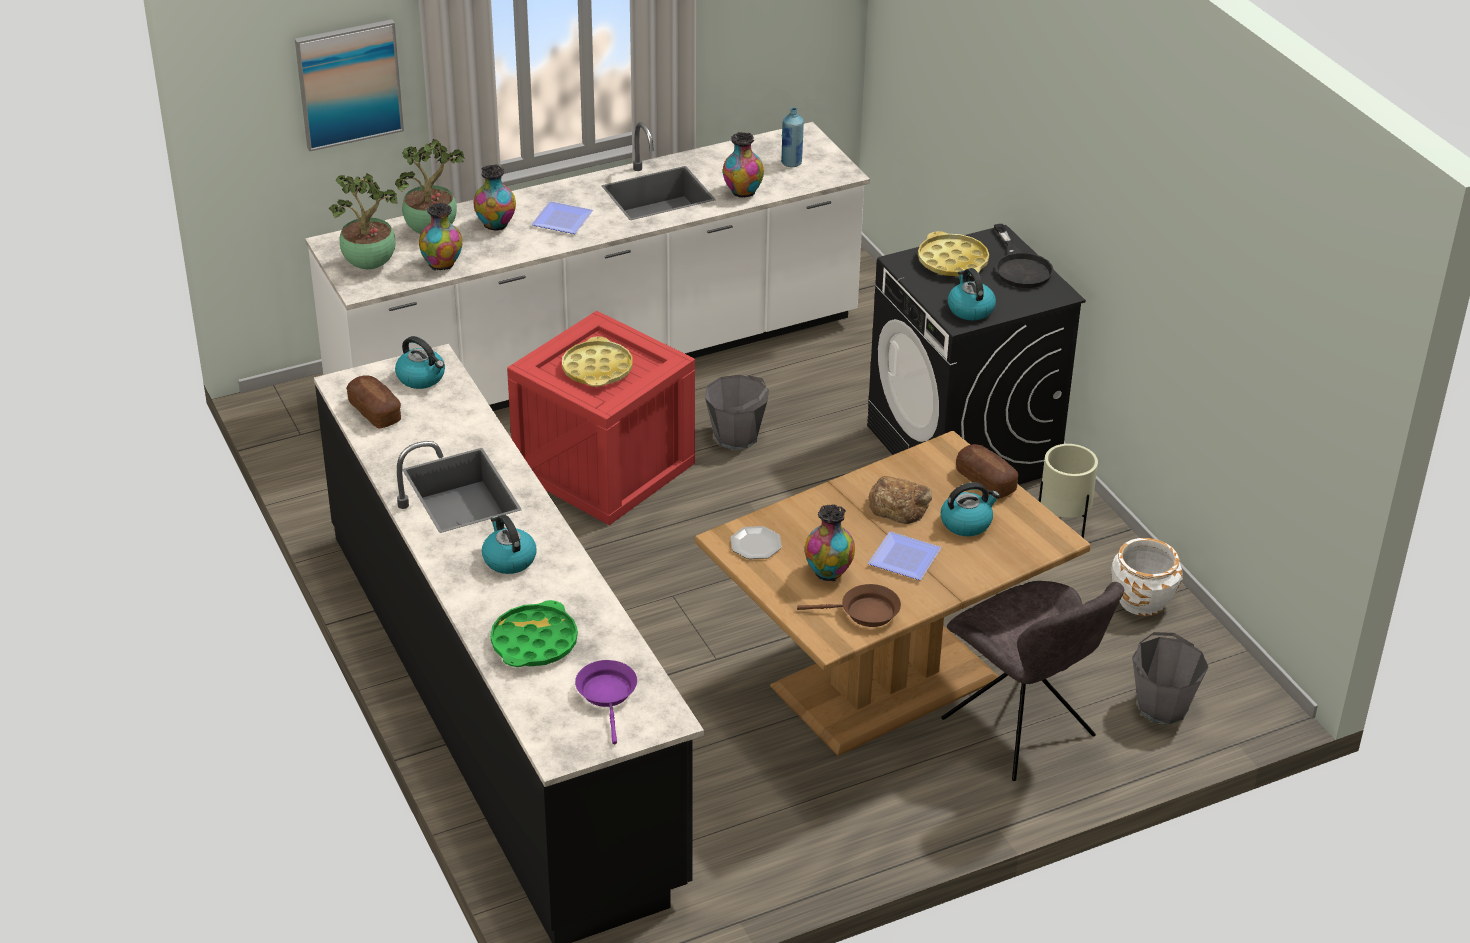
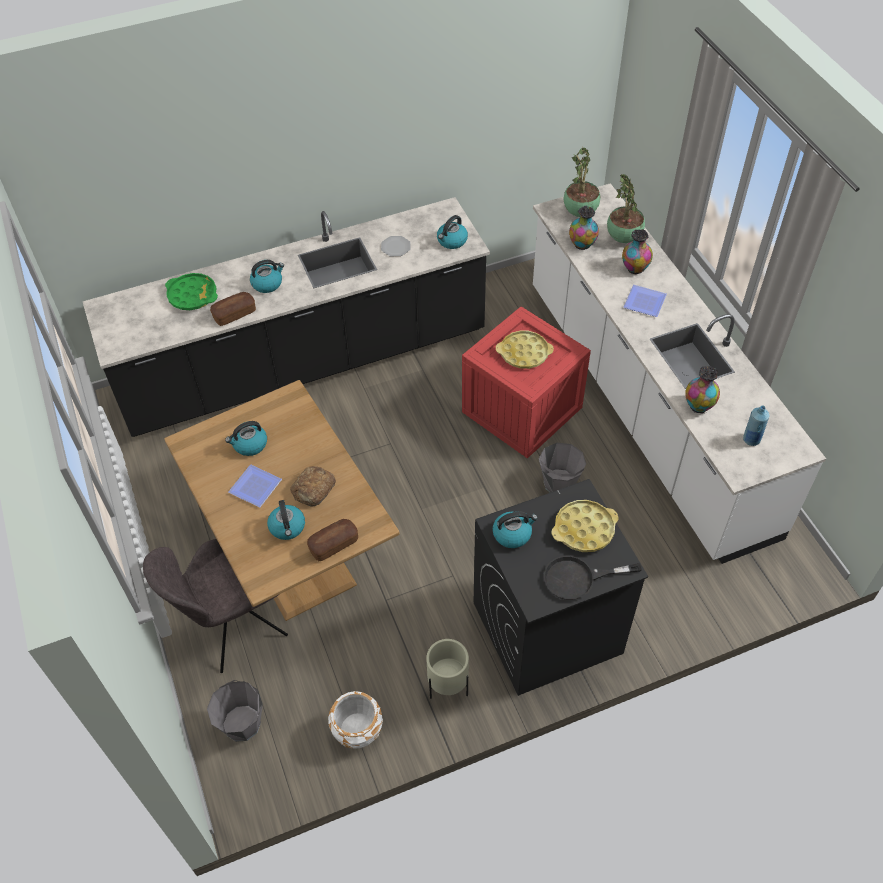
camera: 95 degrees right, 15 degrees up
(349, 84) = (667, 127): picture -> none
(375, 412) = (417, 223): bread -> bread (234, 314)
(607, 695) = (140, 326): purple frying pan -> none
(755, 544) = (284, 408): plate -> plate (396, 247)
(828, 572) = (249, 445): vase -> kettle
(864, 613) = (206, 461): brown frying pan -> none

